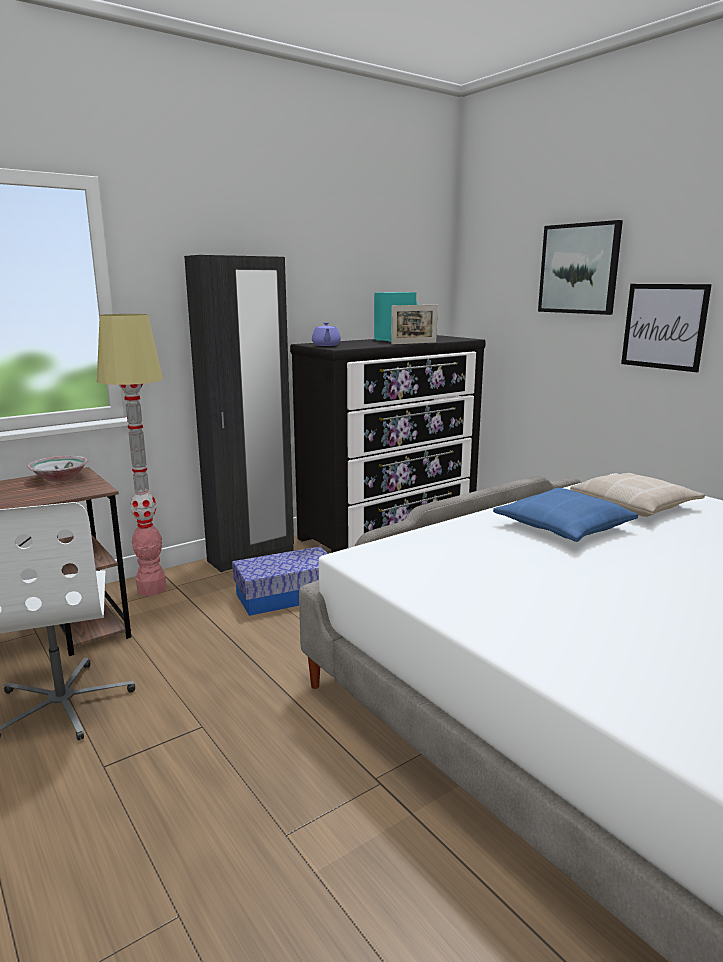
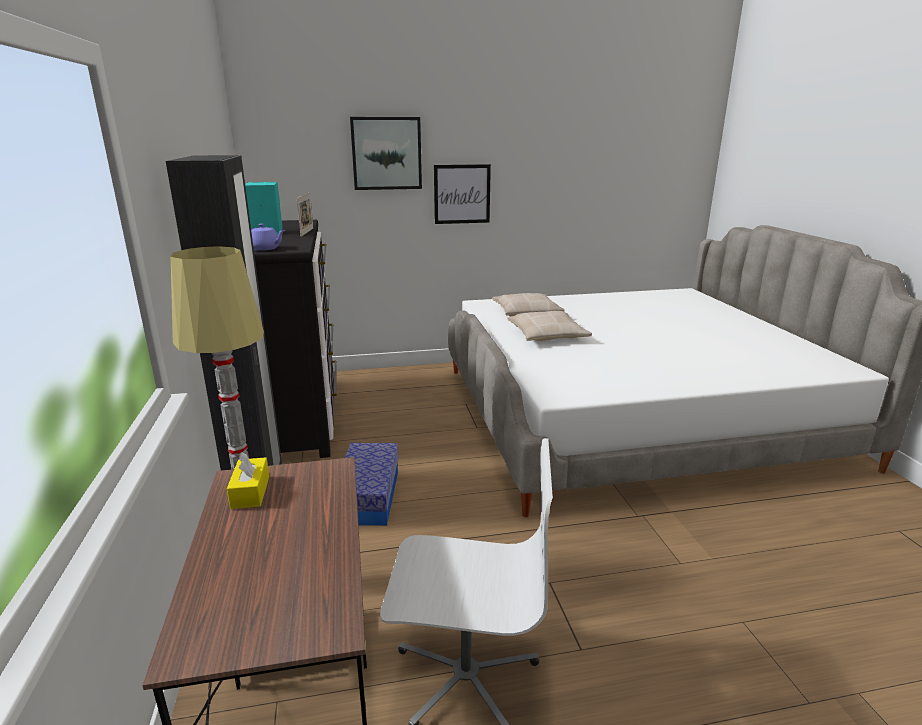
camera: 65 degrees left, 5 degrees up
(60, 478) = (250, 492): bowl -> yellow tissue box
(563, 527) = (547, 336): blue pillow -> beige pillow

